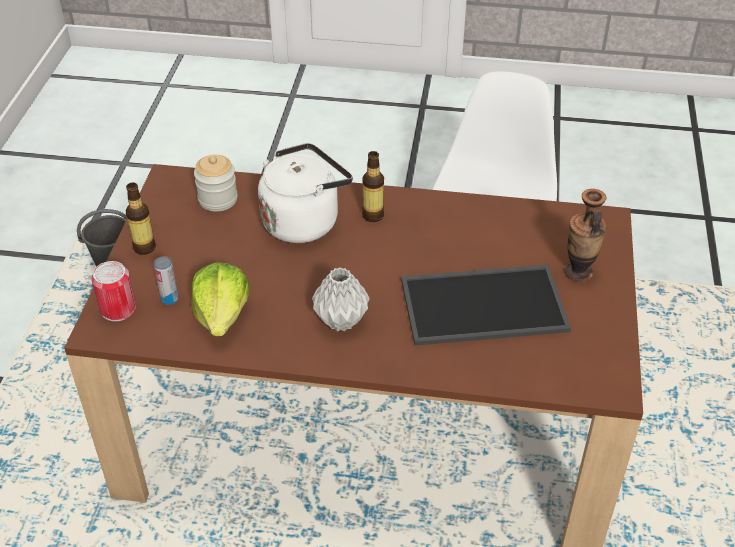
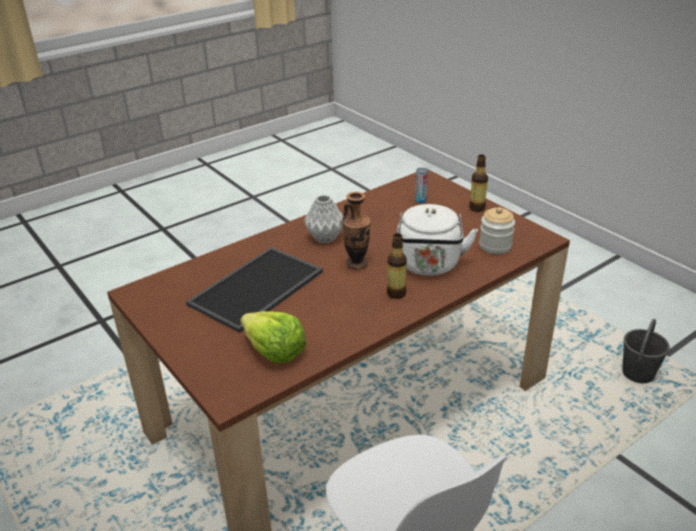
camera: 135 degrees right, 10 degrees down
(118, 308) = (434, 186): can -> none
(222, 315) = (385, 209): lettuce -> lettuce (274, 351)
(578, 273) = (214, 343): vase -> vase (357, 264)

